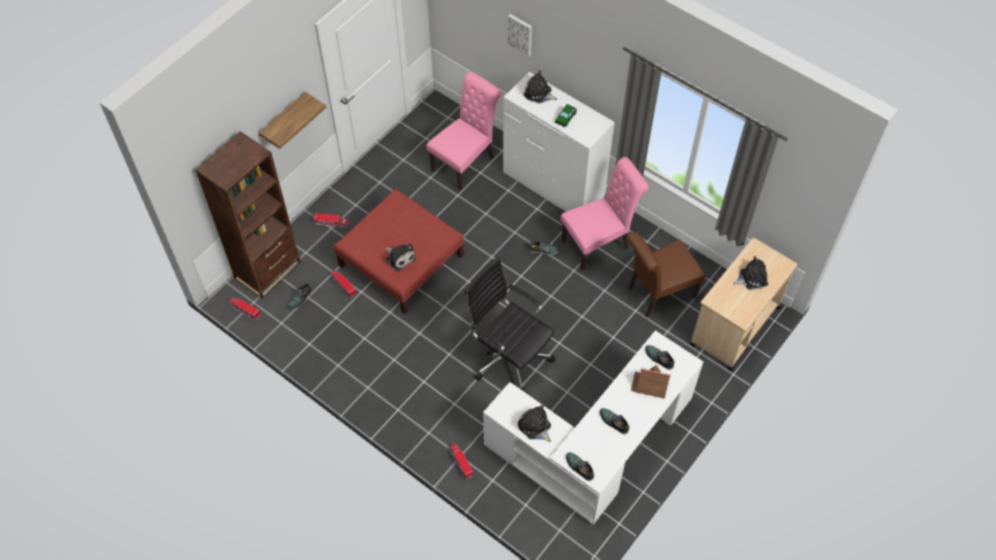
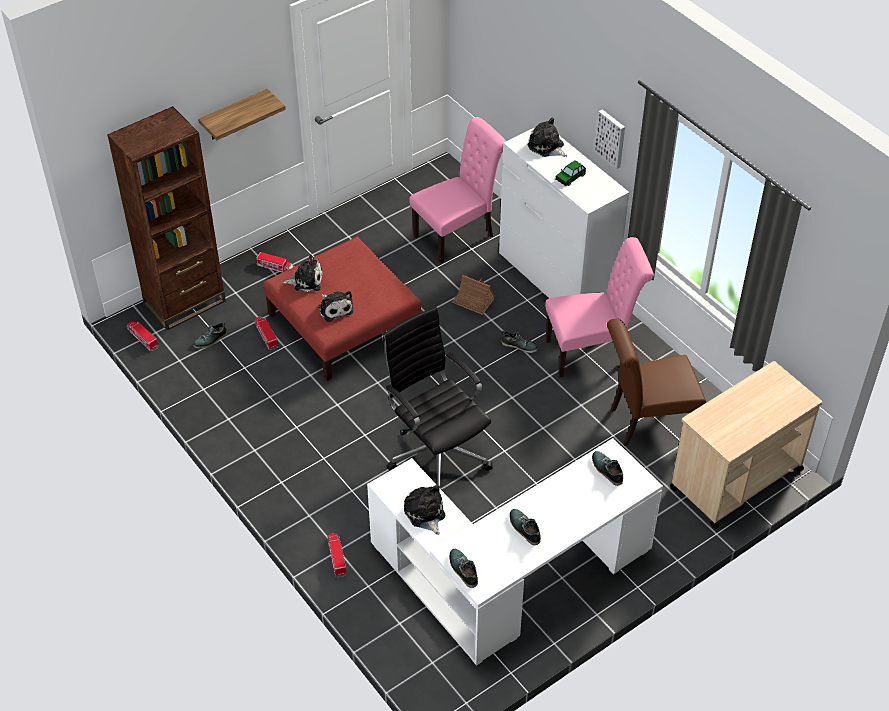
camera: 15 degrees right, 10 degrees down
(520, 34) = (538, 71): picture -> picture (611, 138)
(650, 385) = (585, 497): toy house -> toy house (473, 301)
(751, 278) = (756, 405): plush toy -> plush toy (306, 280)

